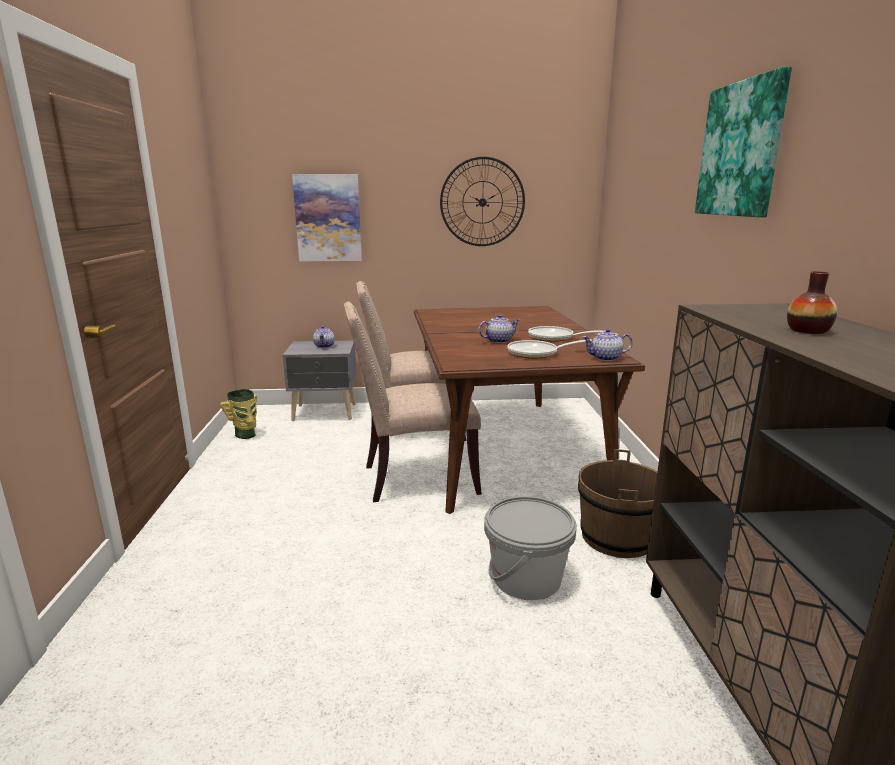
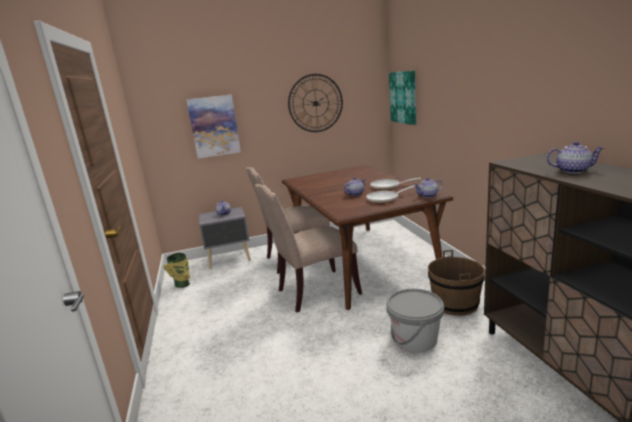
camera: 10 degrees left, 0 degrees up
(741, 150) = (496, 65): picture -> picture (403, 97)
(808, 330) = (572, 170): vase -> teapot

